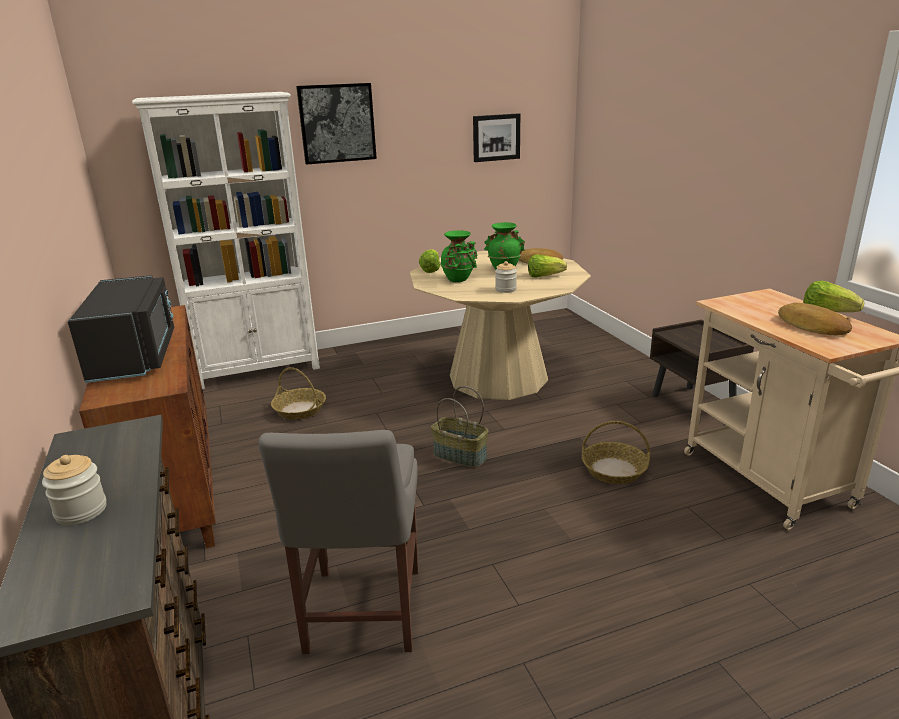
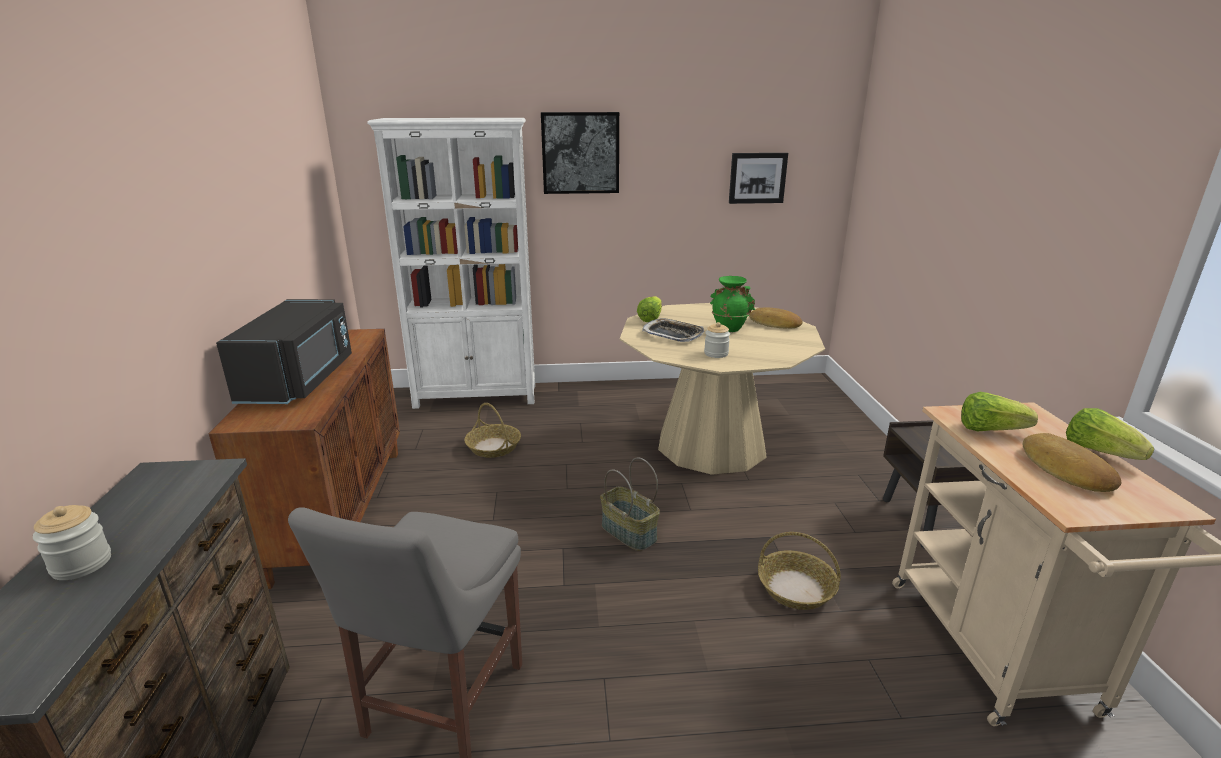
camera: 15 degrees right, 0 degrees up
(459, 280) = (673, 334): green vase -> tray
(544, 276) = (769, 343): lettuce -> lettuce (989, 430)

